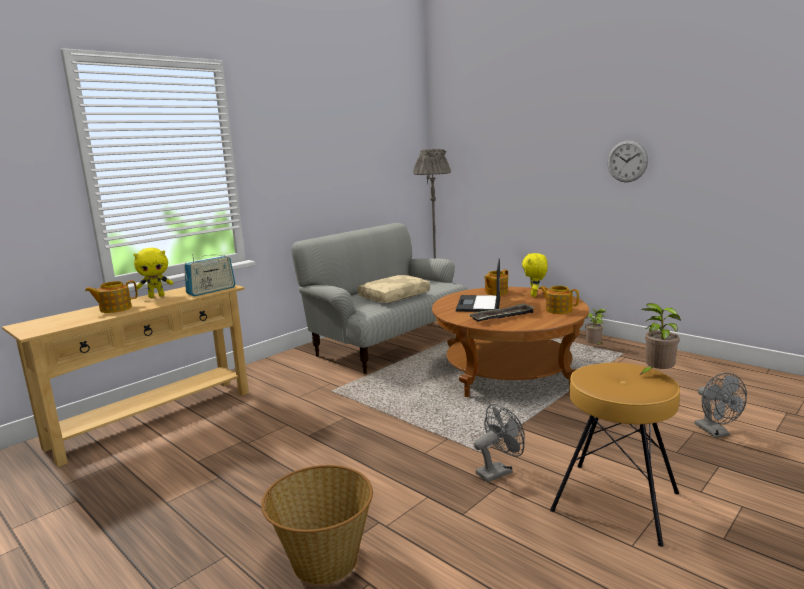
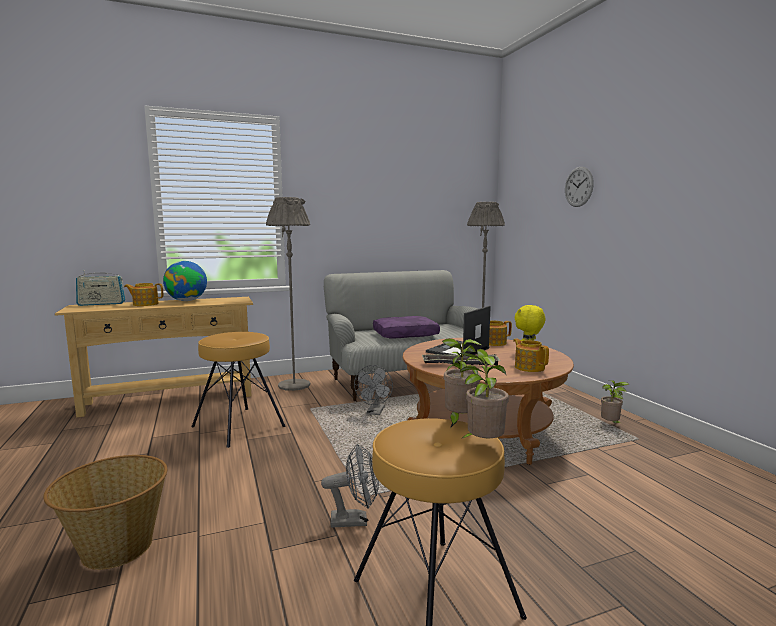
camera: 25 degrees right, 5 degrees down
(156, 296) = (187, 300): yellow plush toy -> globe
(211, 291) = (225, 302): radio -> radio (101, 304)
(280, 371) = (294, 385): none -> grey floor lamp
(280, 425) = (239, 426): none -> brown stool
(394, 296) = (405, 334): beige pillow -> purple pillow
(614, 362) = (459, 421): none -> potted plant
(627, 161) = (672, 212): wall clock -> wall clock (578, 187)
(716, 432) = (666, 561): grey fan -> grey fan (375, 413)

